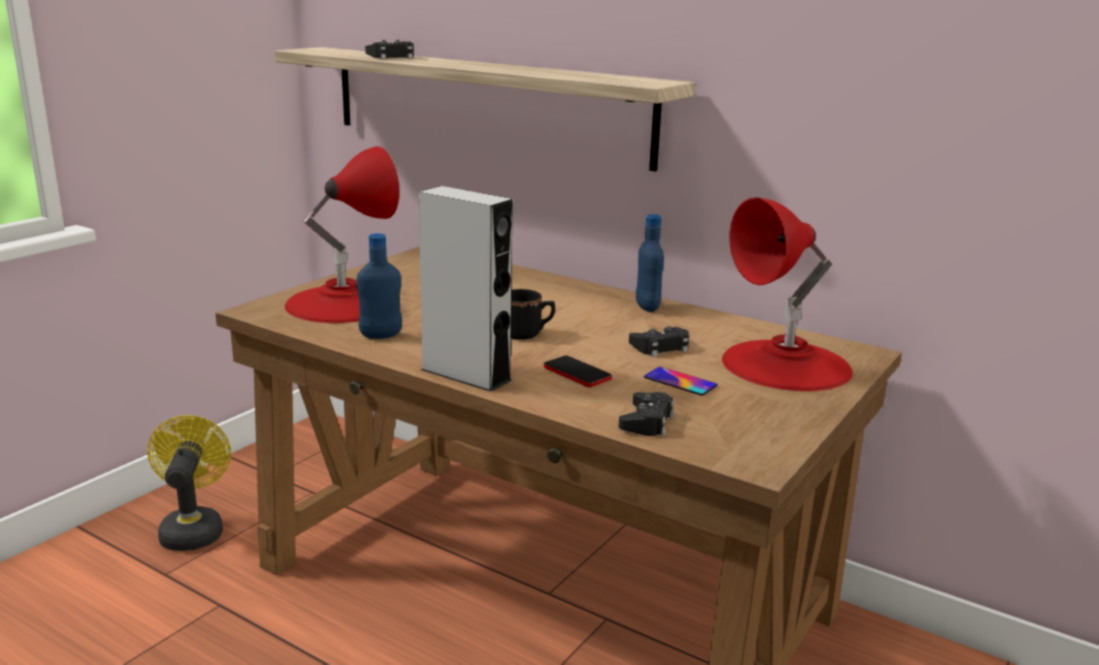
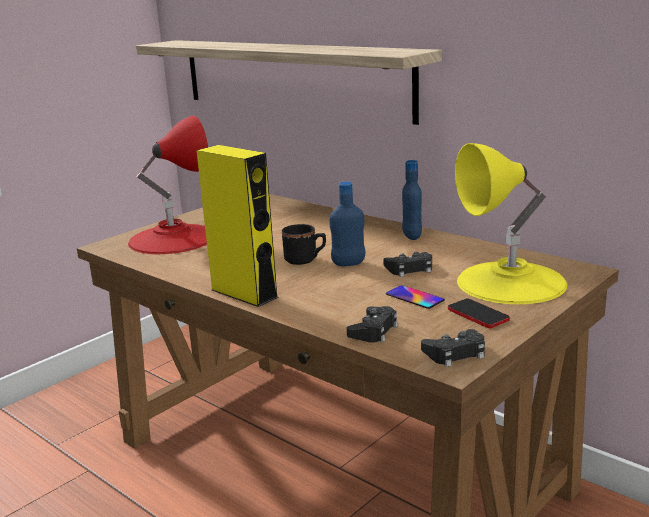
camera: 10 degrees right, 0 degrees up
(193, 529) = (81, 412): yellow fan -> none
(381, 336) = (191, 263): blue bottle -> blue bottle (348, 264)
(392, 57) = (218, 44): black game controller -> black game controller (455, 354)
(466, 374) = (244, 293): grey speaker -> yellow speaker
(577, 373) = (332, 291): phone -> phone (478, 314)
(786, 365) = (511, 282): red table lamp -> yellow table lamp

